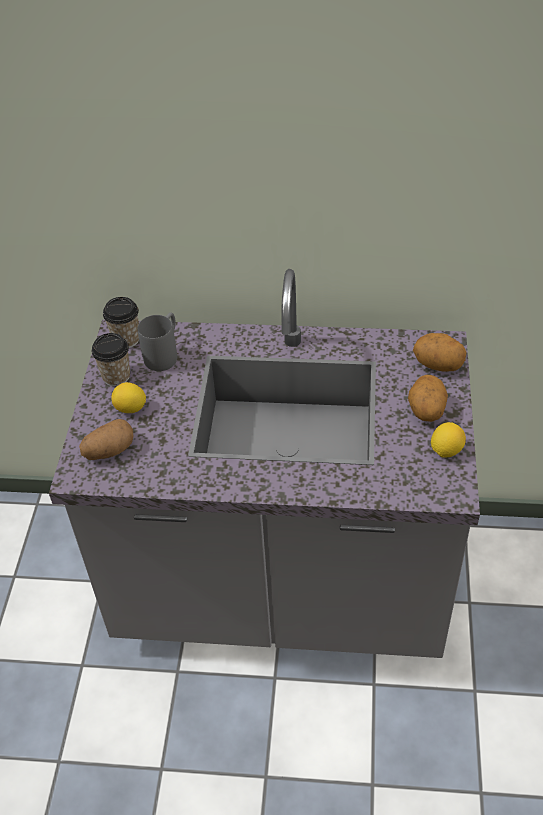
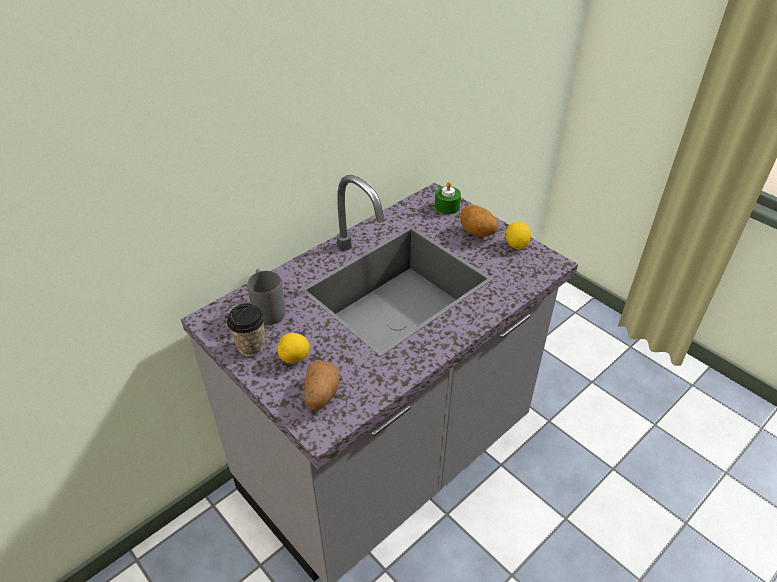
camera: 50 degrees left, 5 degrees down
(126, 339) = (222, 319): cup -> none
(438, 365) = (447, 207): potato -> green candle

